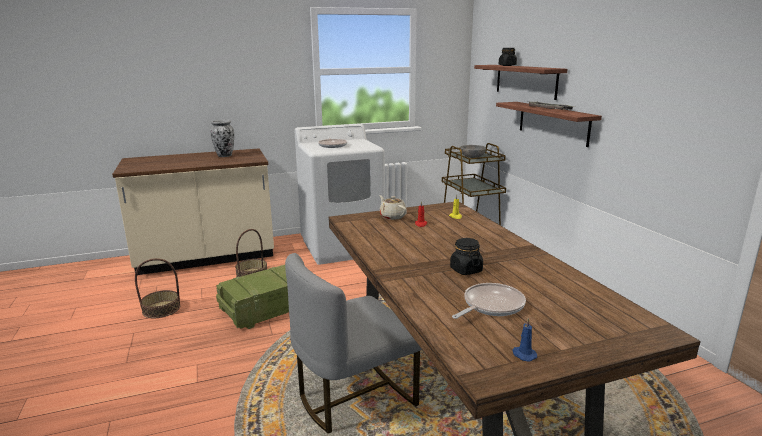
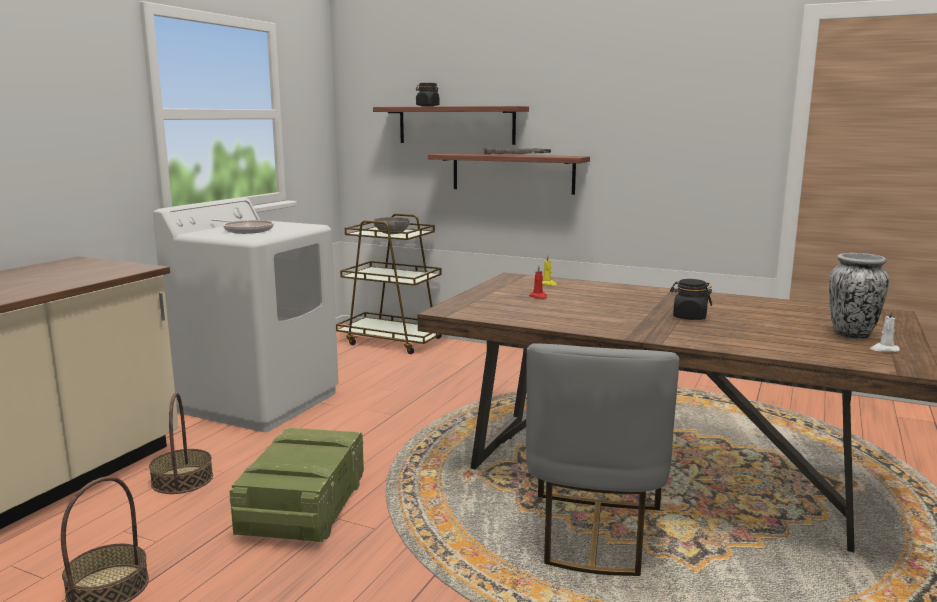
camera: 45 degrees left, 5 degrees down
(225, 156) = (52, 272): vase -> vase (852, 335)
(392, 216) = (488, 297): beige teapot -> none
(491, 305) = (780, 332): frying pan -> none
(523, 354) = (884, 349): blue candle -> white candle

